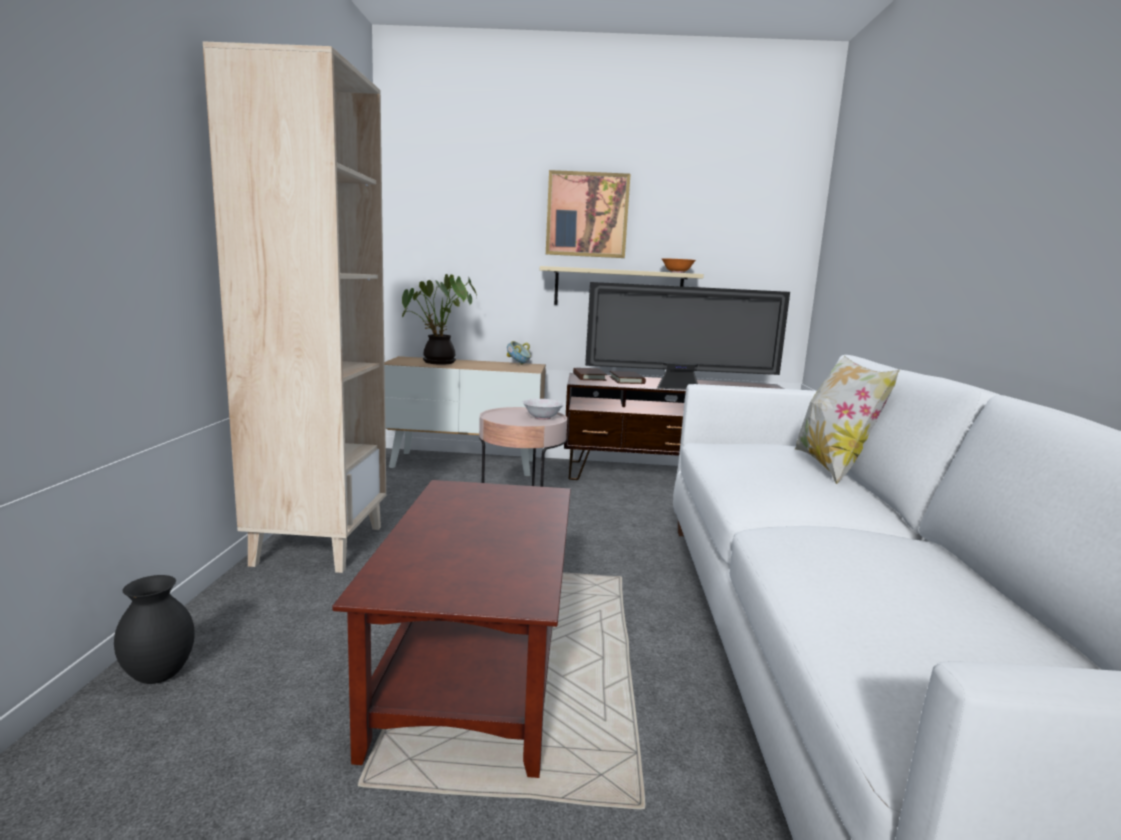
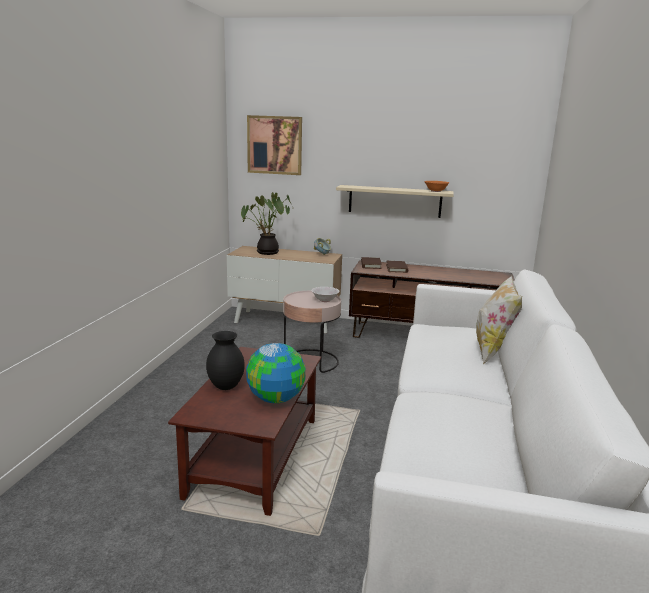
camera: 10 degrees right, 5 degrees up
(160, 675) = (92, 447): black vase -> black vase (226, 387)
(319, 544) = (181, 377): beige bookcase -> none
(527, 552) = (276, 398): none -> globe
(587, 215) = (372, 148): picture -> picture (275, 145)
(680, 388) = (431, 277): television -> none

